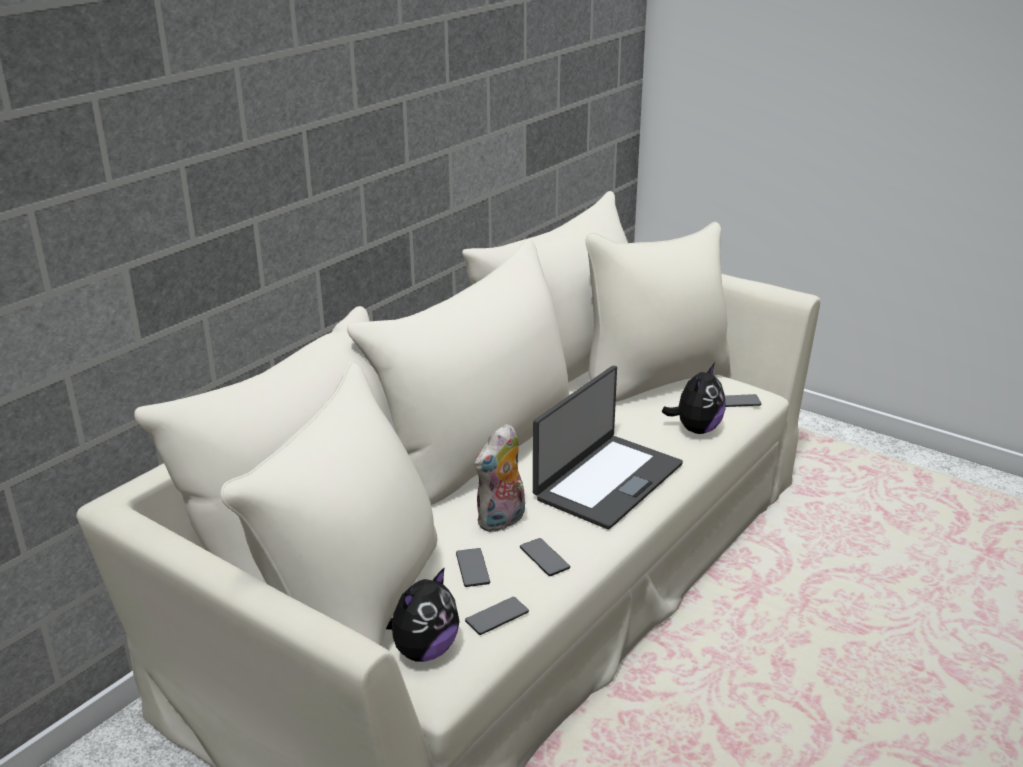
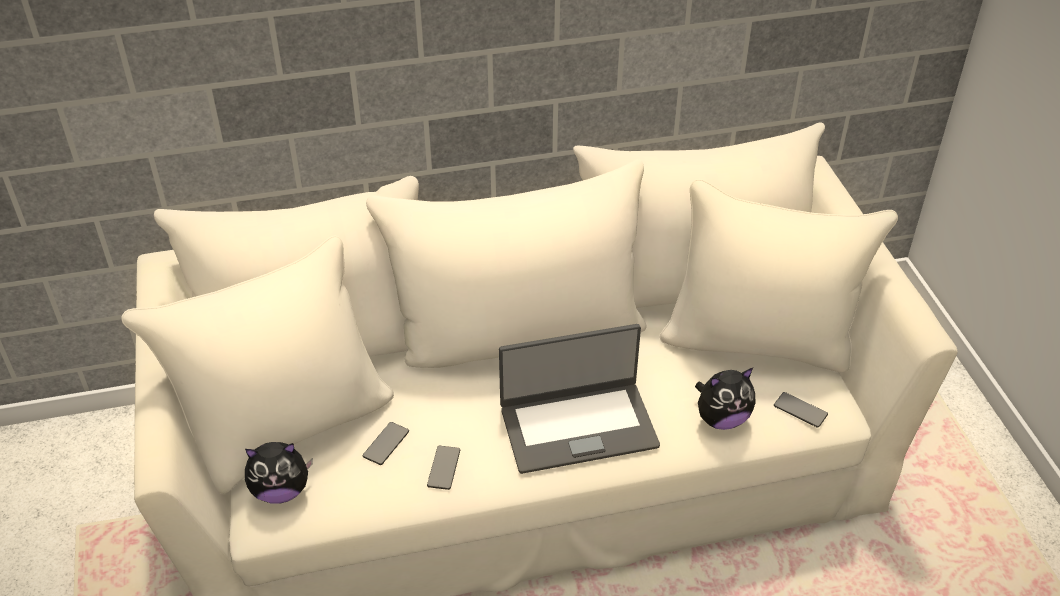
camera: 40 degrees right, 15 degrees up
(497, 617) = (354, 496): phone -> none
(502, 521) = (454, 415): plush toy -> none

